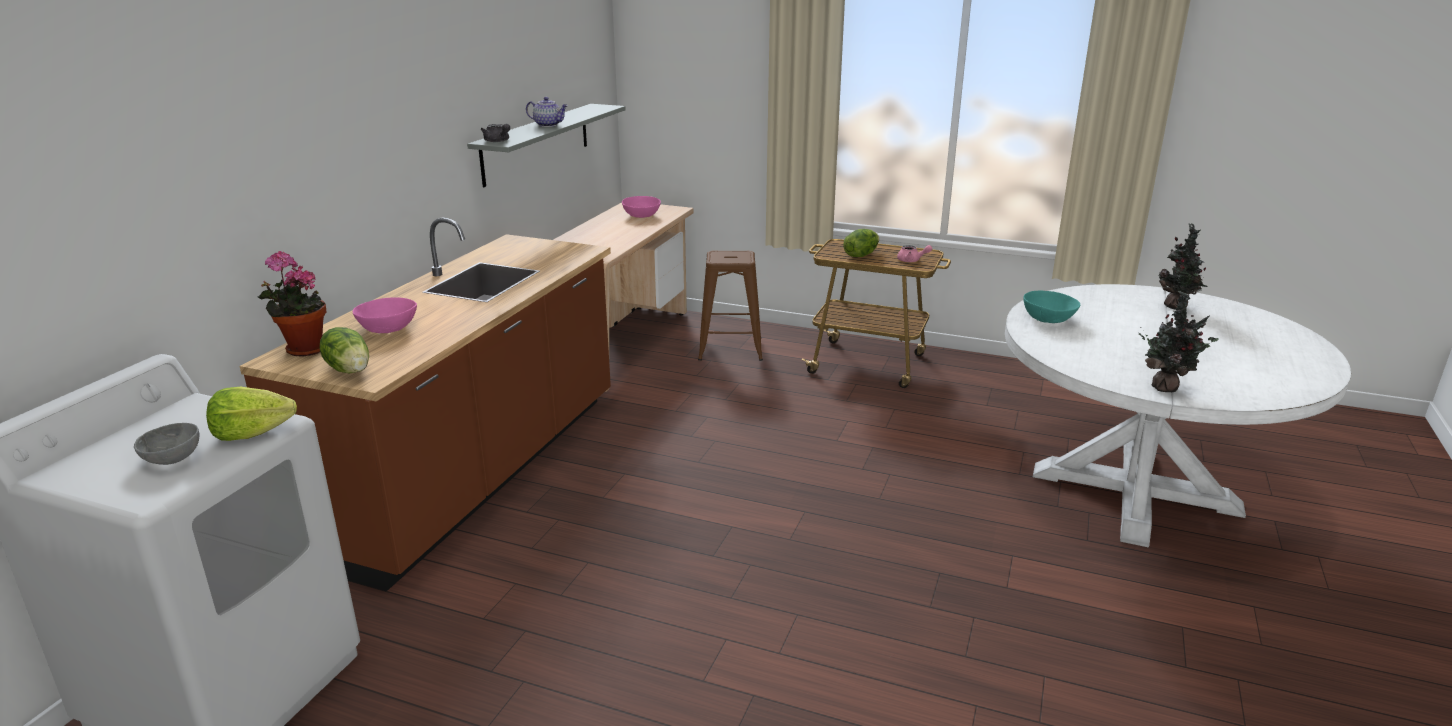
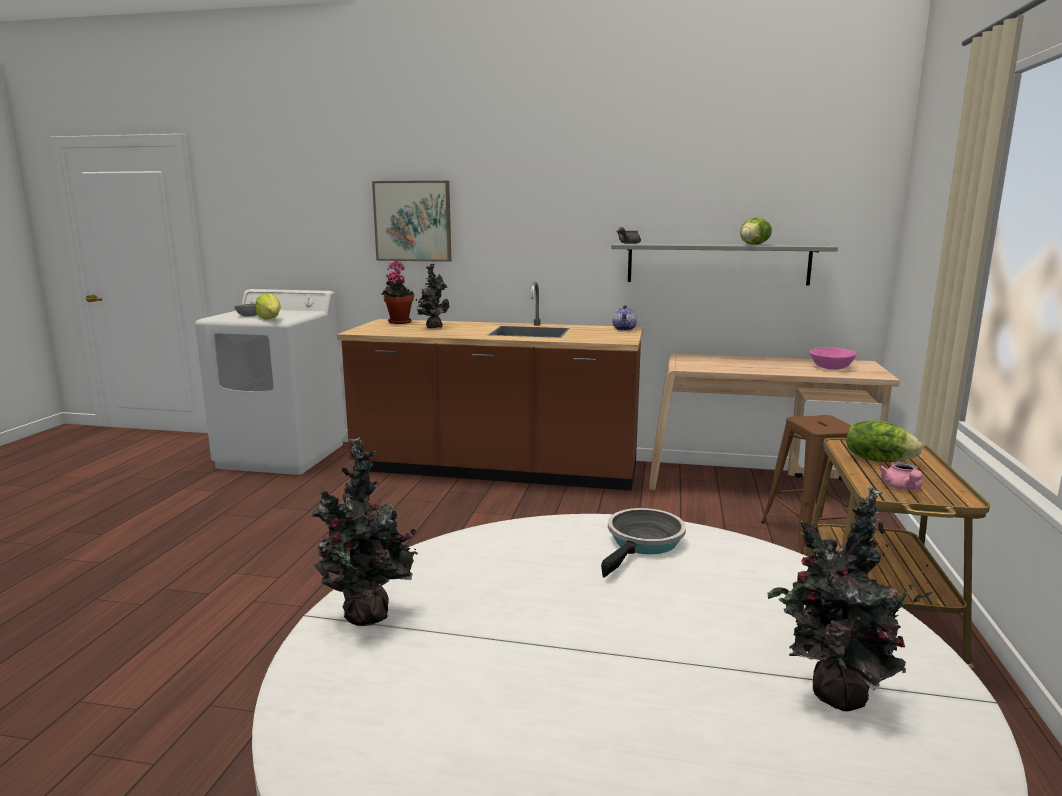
camera: 80 degrees right, 10 degrees down
(250, 178) = (413, 221): none -> picture
(350, 369) = (370, 328): lettuce -> lettuce (754, 244)
(387, 328) = (433, 327): pink bowl -> potted plant
(548, 125) = (707, 244): teapot -> teapot (624, 329)
(1048, 319) = (643, 543): turquoise bowl -> frying pan

